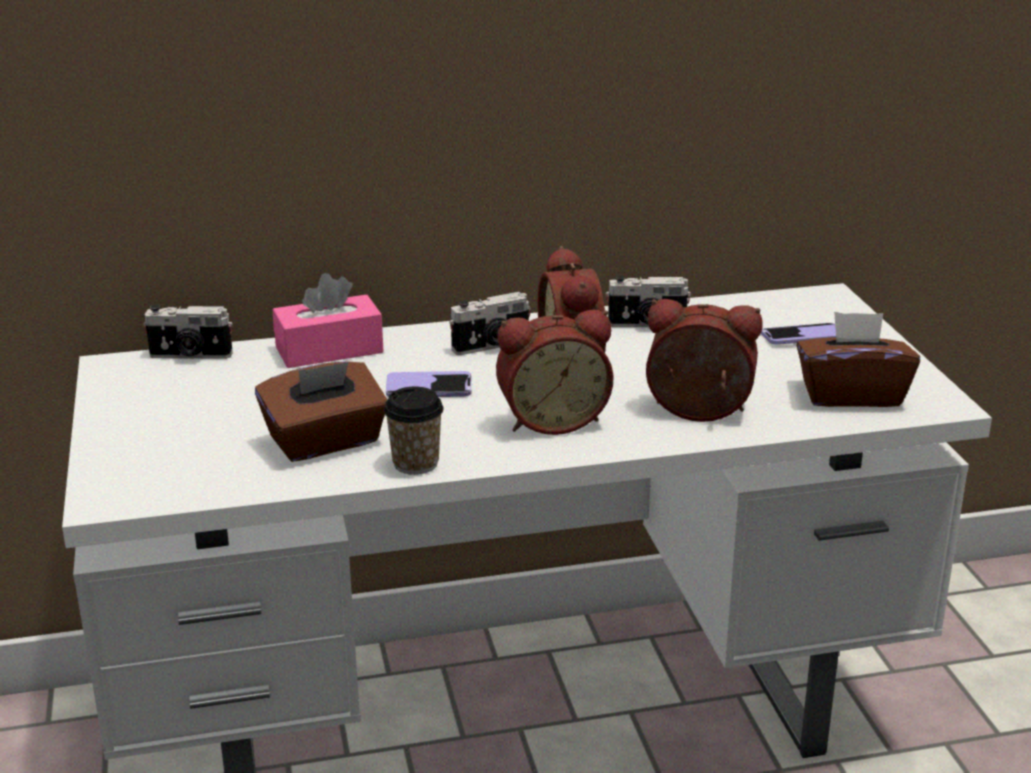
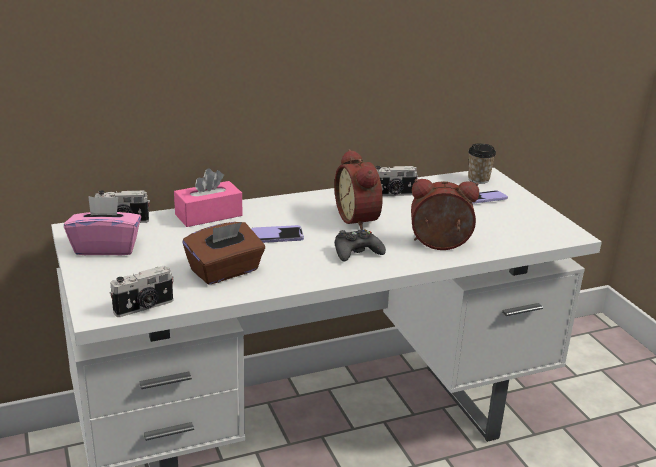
camera: 10 degrees left, 0 degrees up
(151, 396) = (106, 247): none -> pink tissue box
(415, 463) = (284, 282): cup -> cup (478, 179)
(492, 346) = (306, 210): camera -> camera (144, 307)
(552, 420) = (356, 252): alarm clock -> black game controller
(851, 395) = (521, 231): brown tissue box -> none

